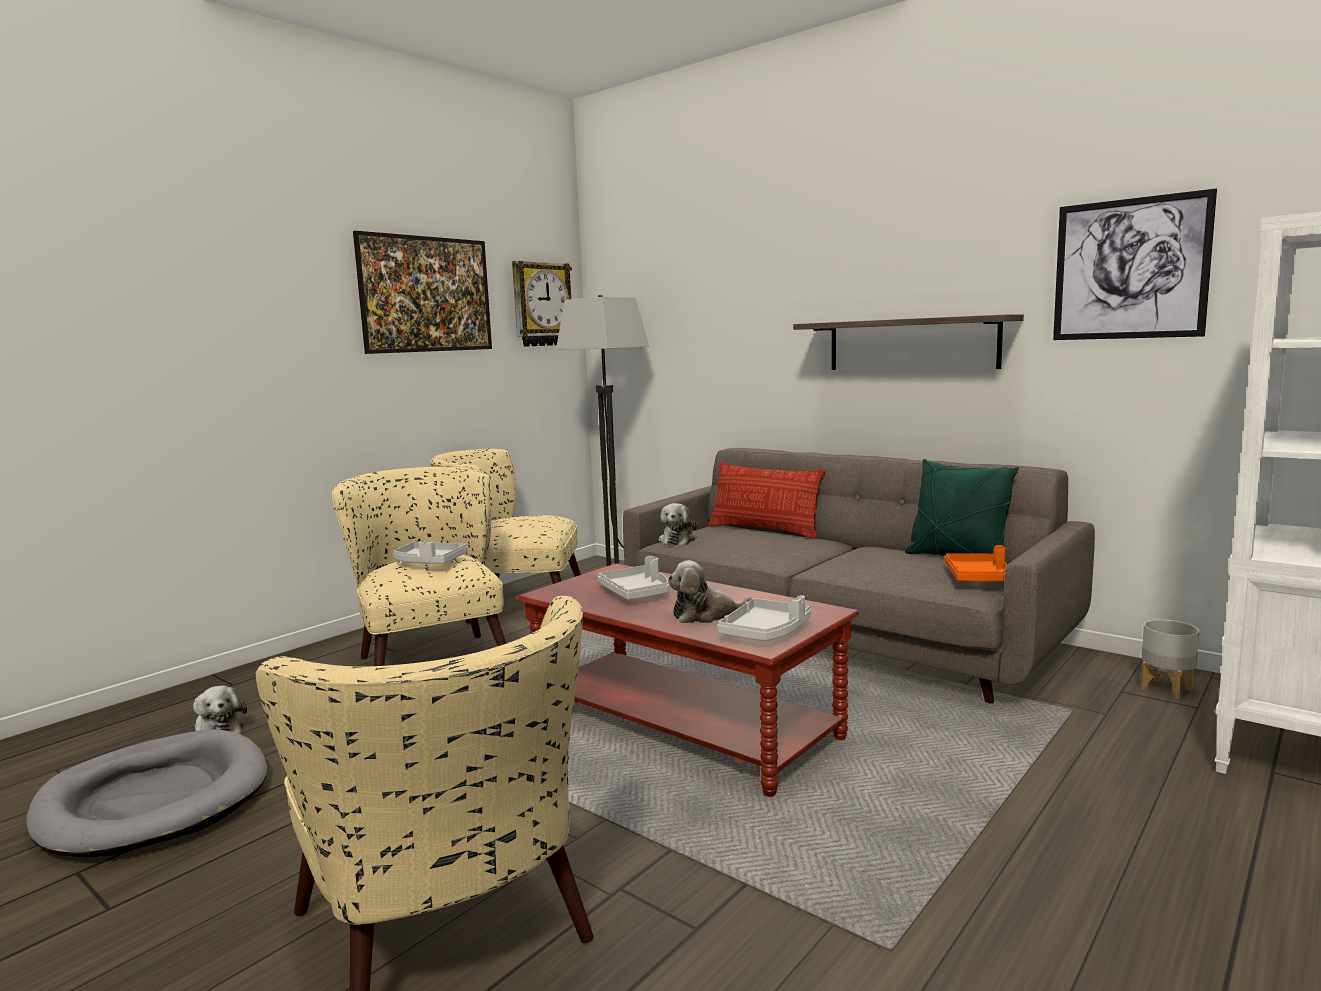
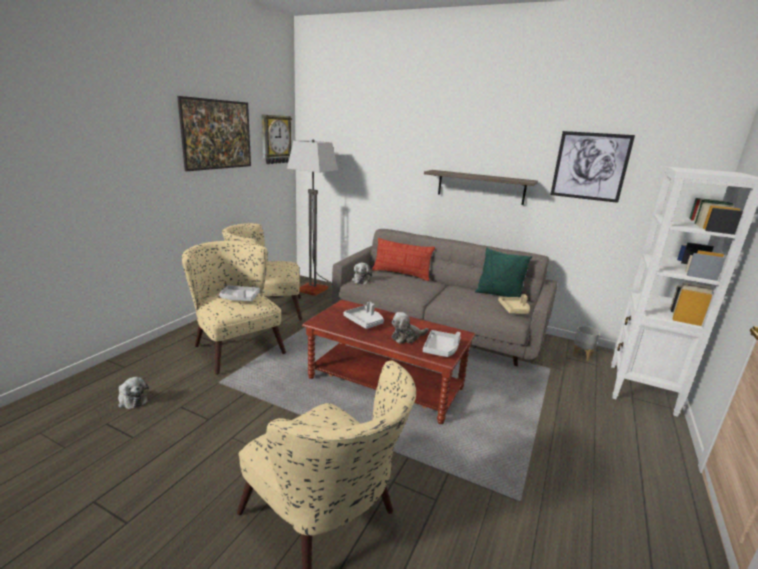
camera: 15 degrees left, 10 degrees up
(154, 800) = (117, 449): grey dog bed -> none
(977, 578) = (514, 309): orange tray -> beige tray

